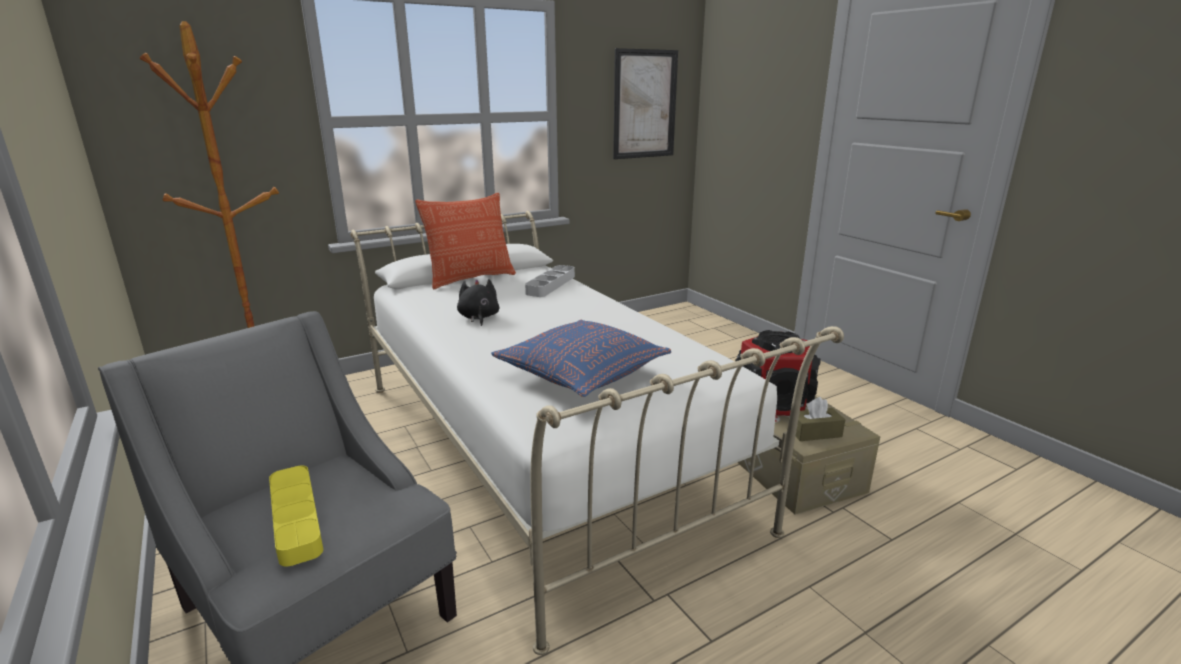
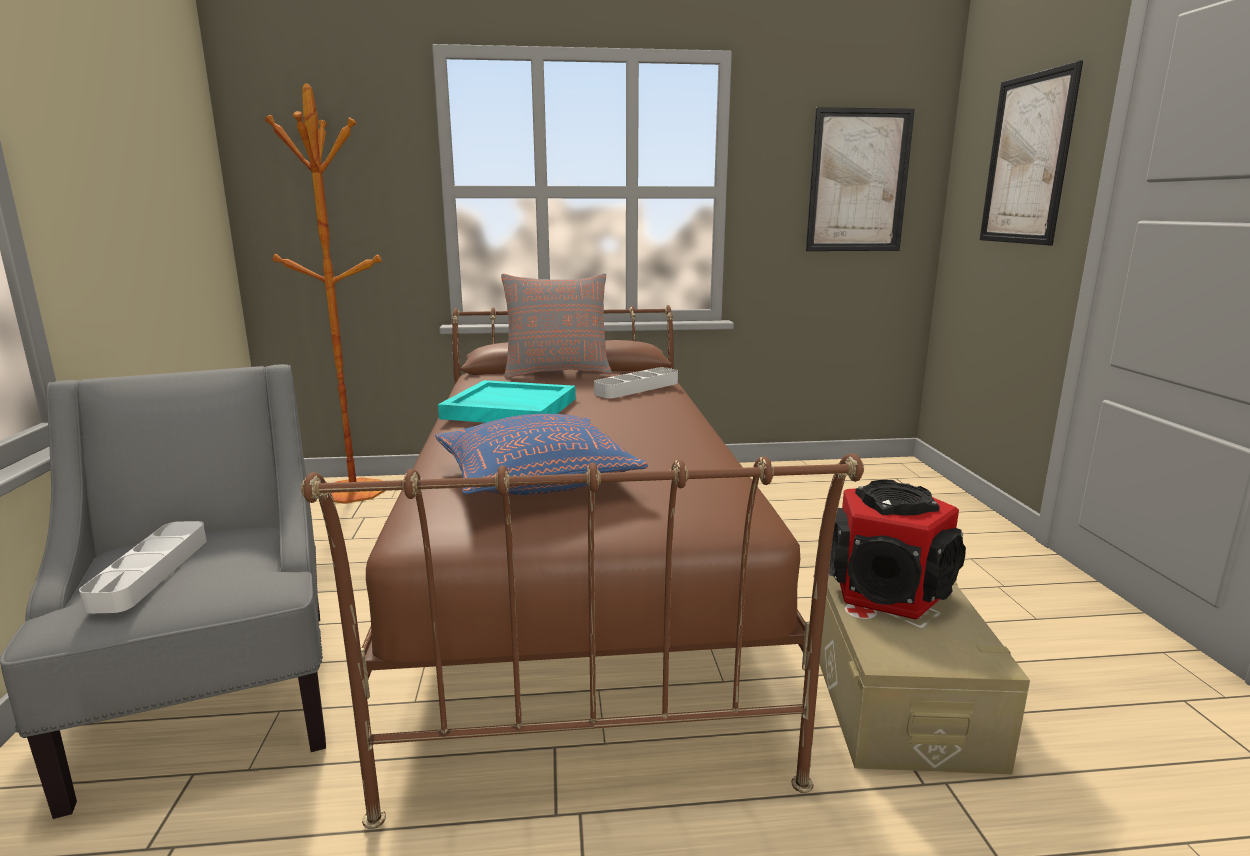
camera: 25 degrees right, 5 degrees down
(296, 518) = (151, 572): yellow tray -> grey tray
(470, 279) = (558, 373): orange pillow -> grey pillow
(478, 317) = (509, 408): black plush toy -> turquoise tray
(540, 450) = (575, 592): white bed -> brown bed
(766, 94) = (1027, 160): none -> picture
(815, 433) = (915, 647): brown tissue box -> none

